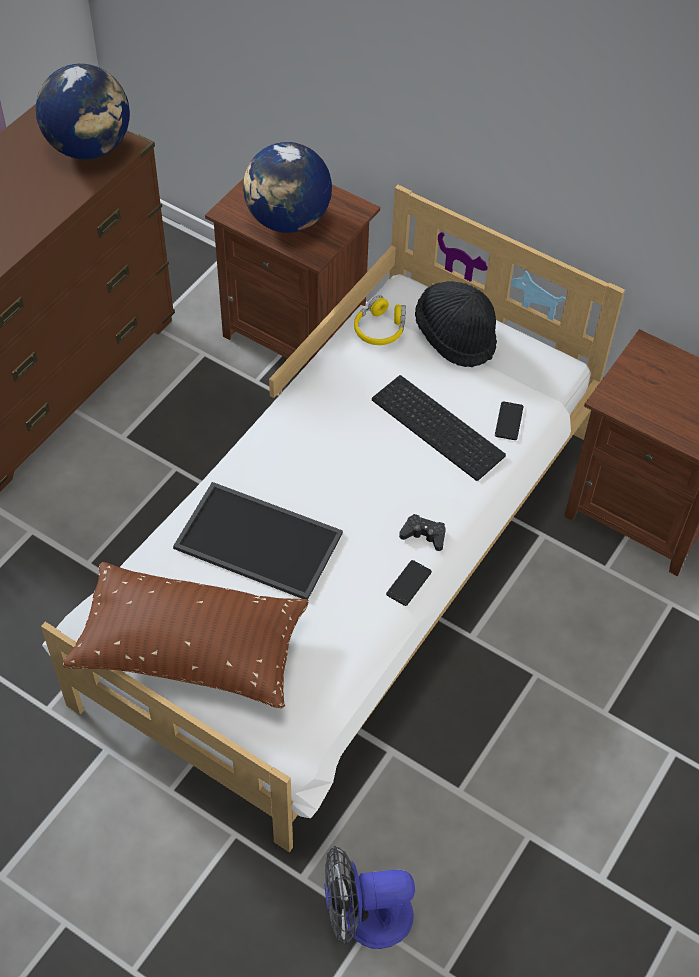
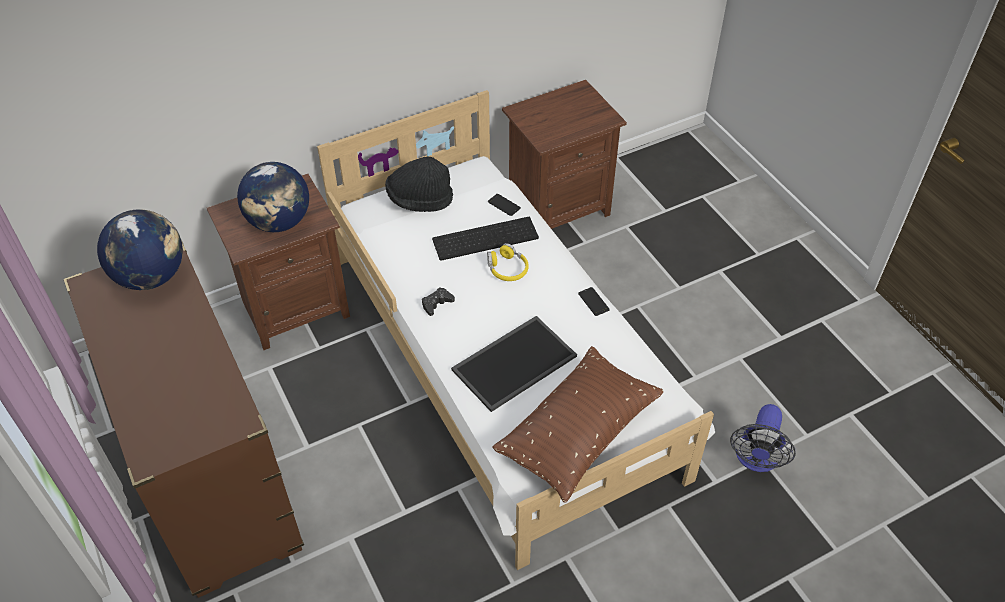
camera: 60 degrees left, 5 degrees down
(380, 329) = (385, 232): yellow headphones -> yellow headphones (507, 269)
(424, 535) = (563, 280): black game controller -> black game controller (437, 304)

